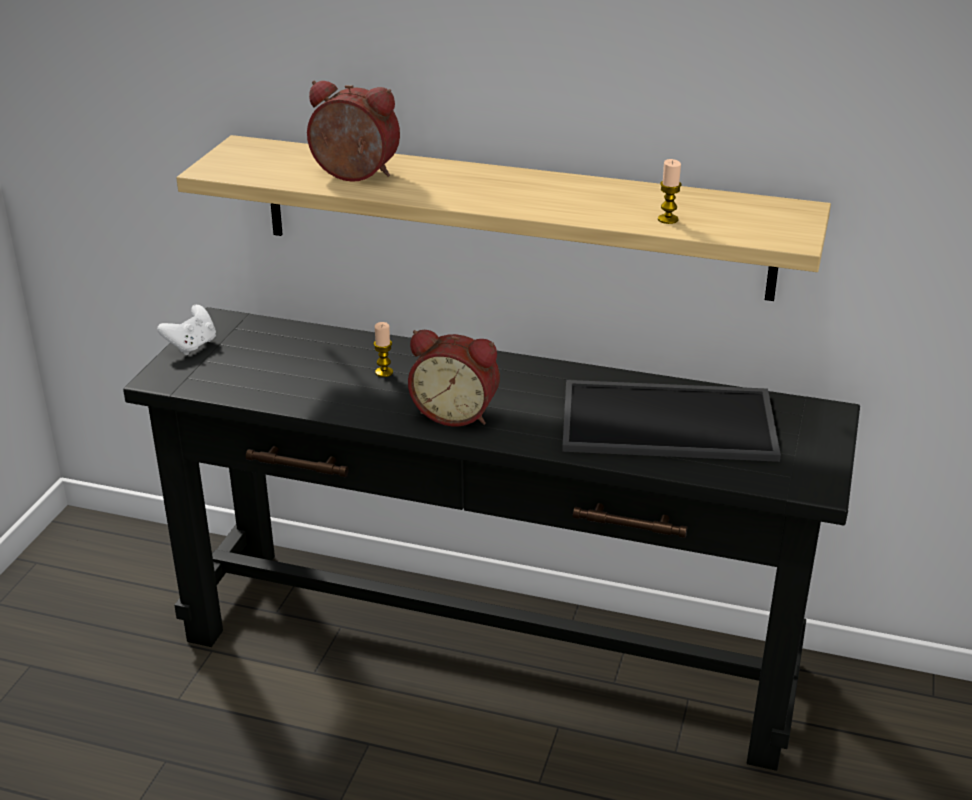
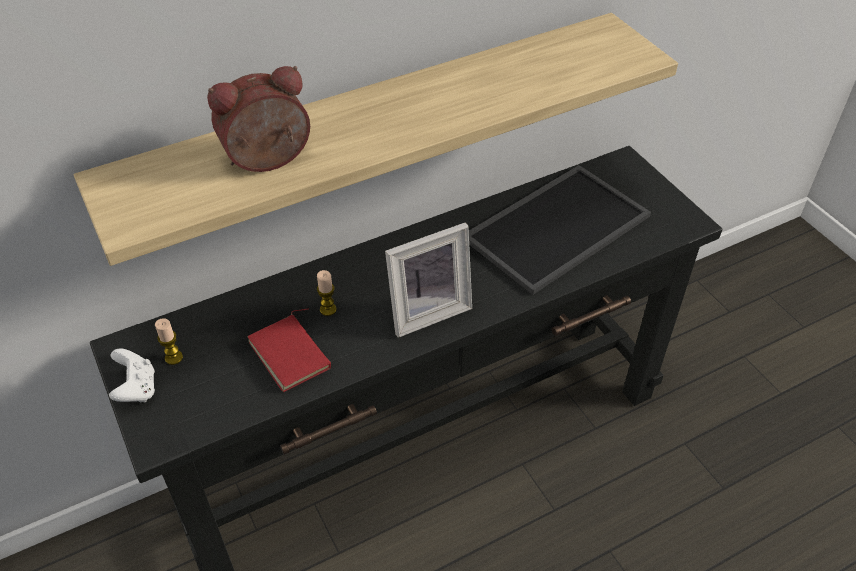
camera: 45 degrees left, 15 degrees up
(316, 383) = (292, 354): none -> red book
(456, 413) = (427, 311): alarm clock -> picture frame
(668, 219) = (552, 80): candle -> candle (173, 357)

